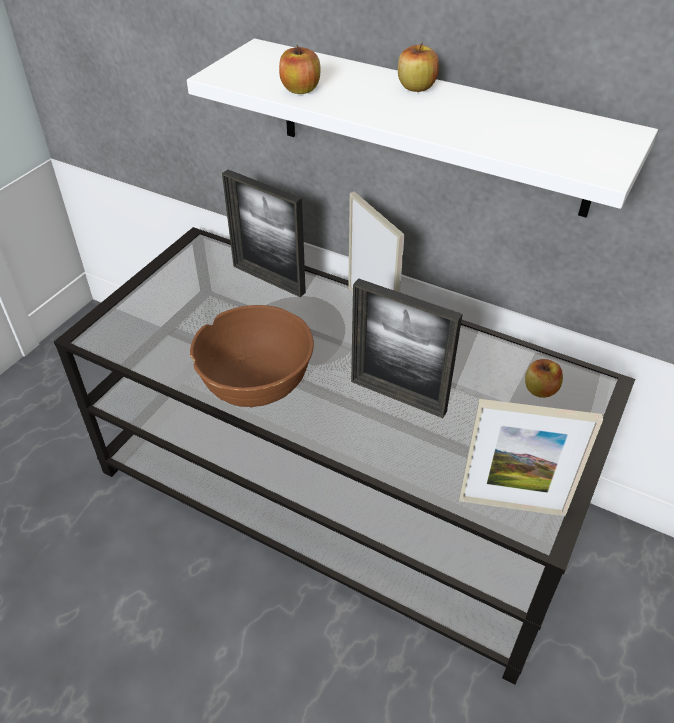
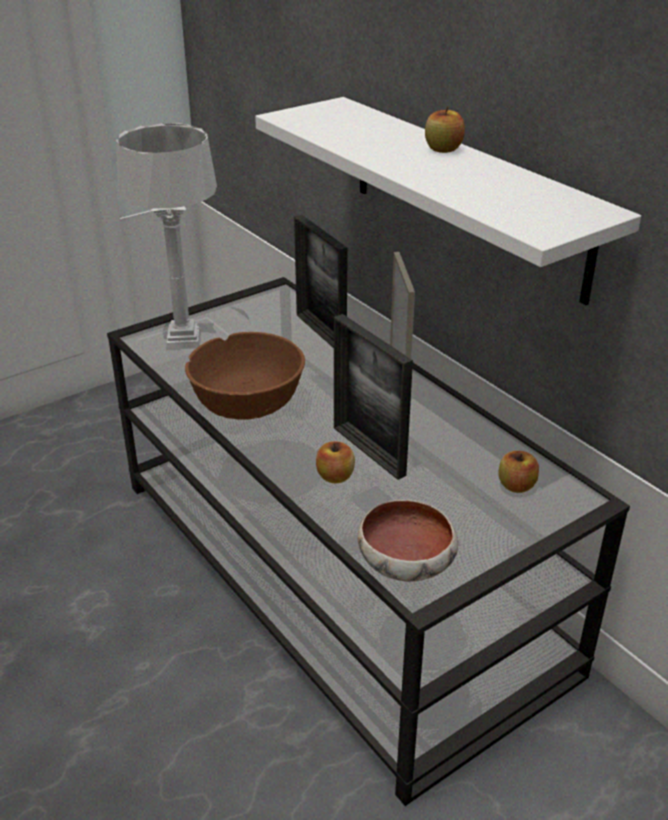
camera: 25 degrees right, 10 degrees down
(141, 327) = (183, 340): none -> grey table lamp
(300, 89) = (339, 135): apple -> apple (335, 476)
(511, 505) = (407, 564): picture frame -> bowl

